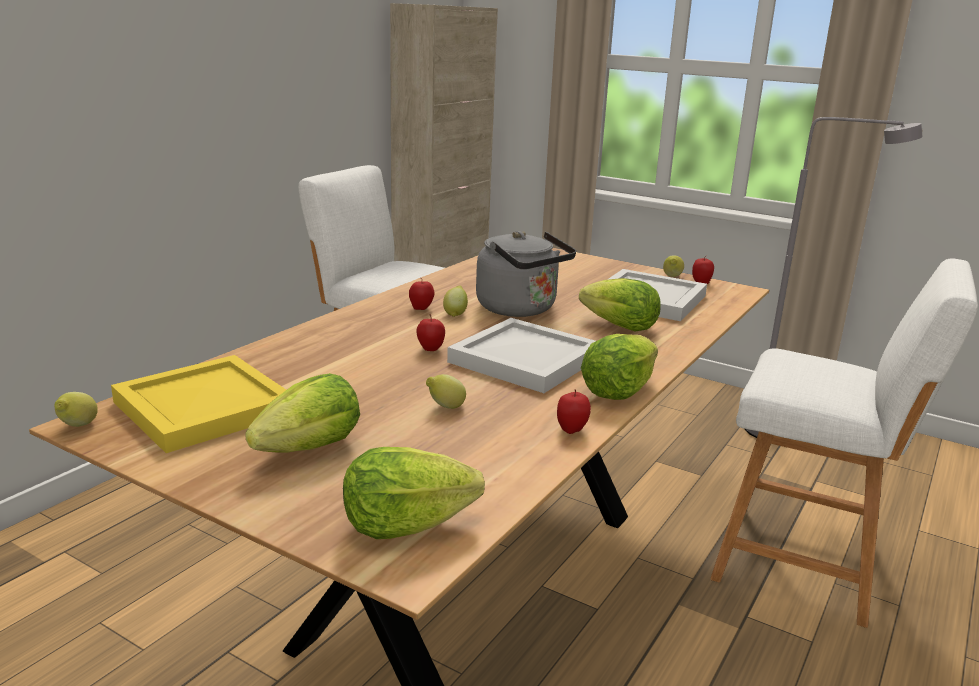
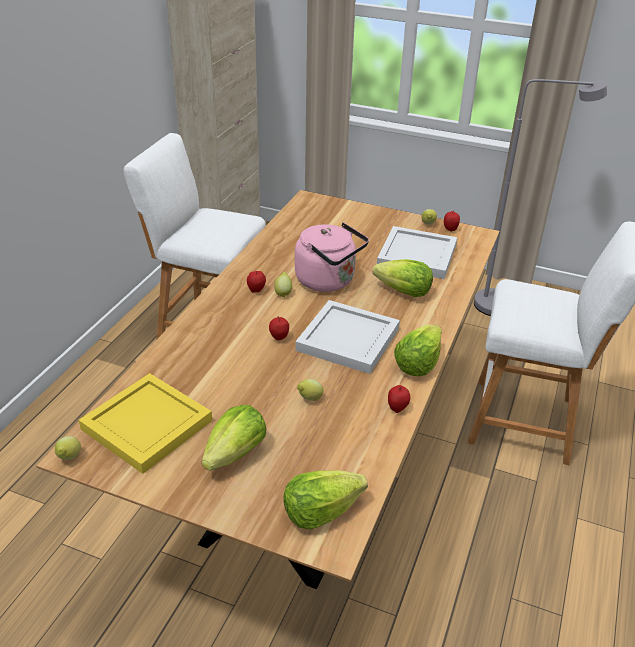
camera: 10 degrees left, 15 degrees up
(520, 309) = (328, 281): grey kettle -> pink kettle

